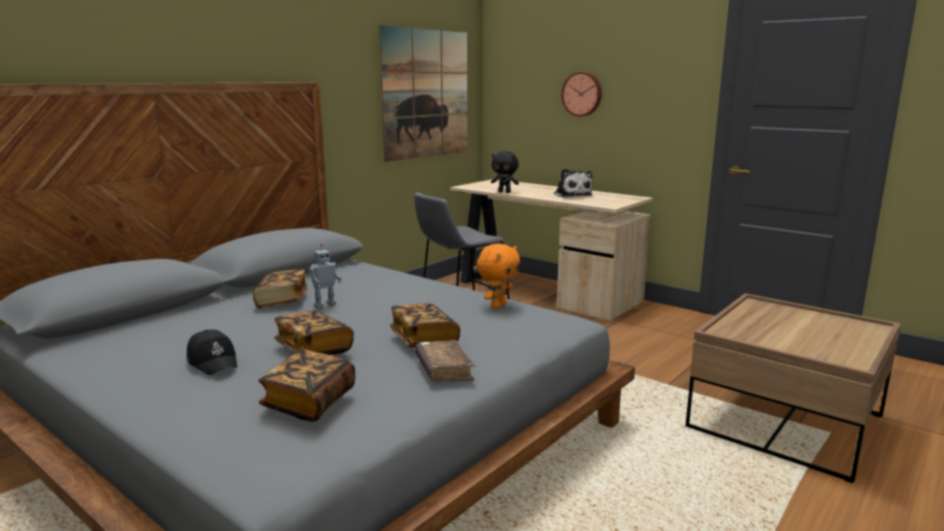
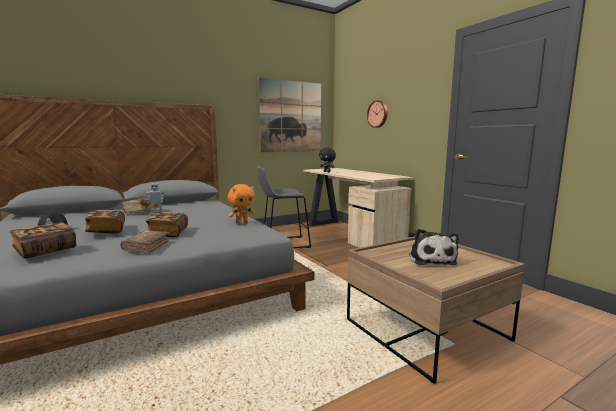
camera: 20 degrees right, 5 degrees down
(572, 195) = (363, 174): plush toy -> plush toy (431, 259)

